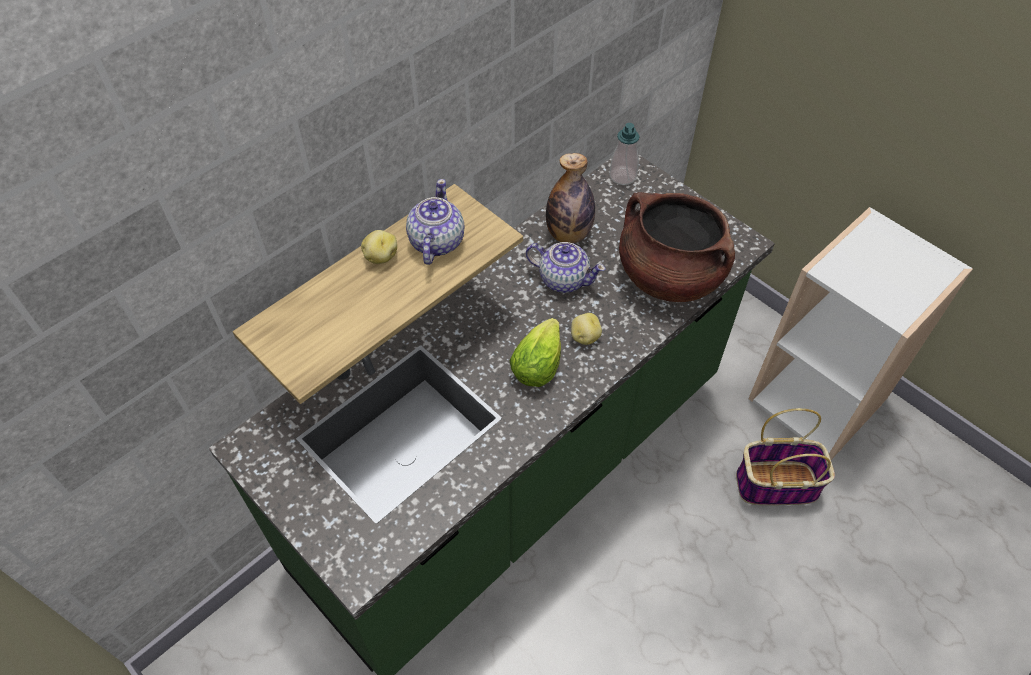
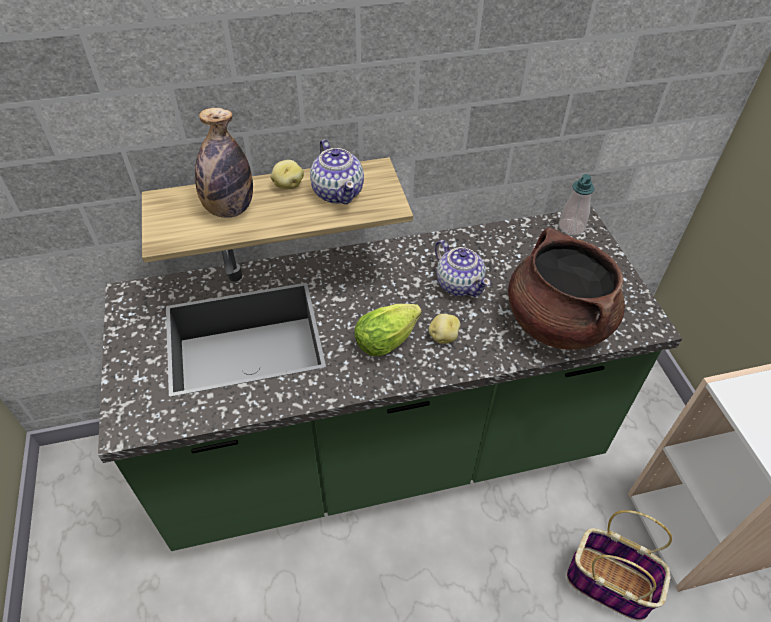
camera: 30 degrees right, 5 degrees down
(436, 242) = (338, 192): teapot -> teapot turned 120 degrees clockwise
(568, 234) = (490, 252): bottle -> bottle (229, 209)

